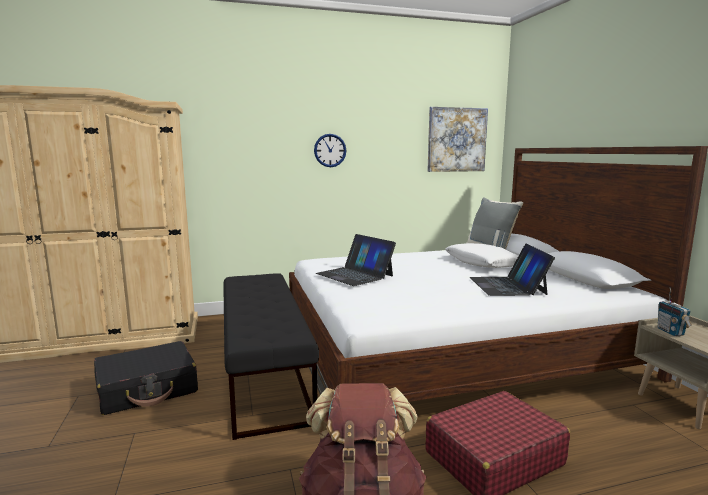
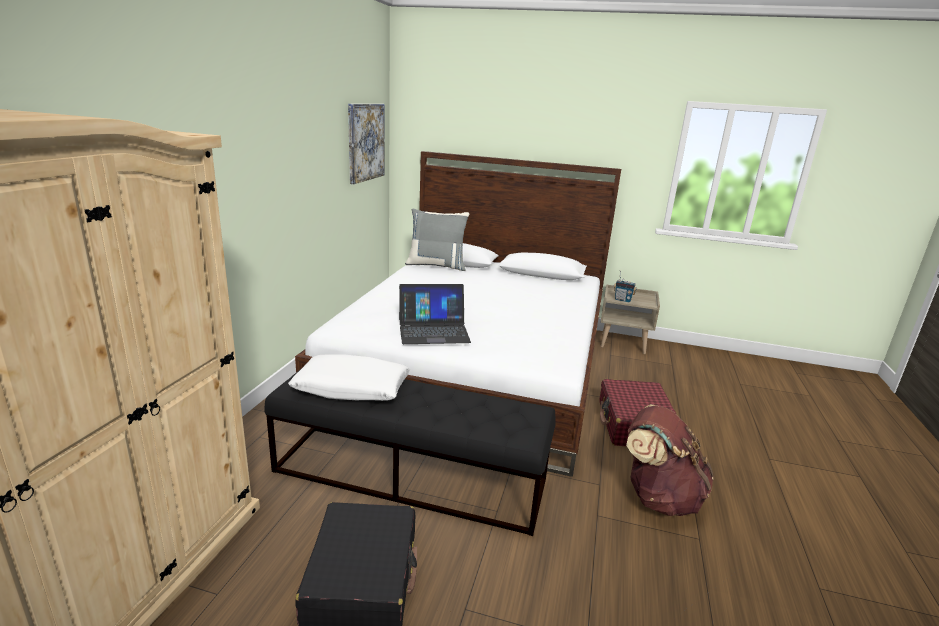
camera: 60 degrees left, 10 degrees up
(330, 150) = (278, 172): wall clock -> none
(482, 263) = (464, 280): white pillow -> white pillow (351, 388)
(507, 286) = (534, 297): laptop -> none

